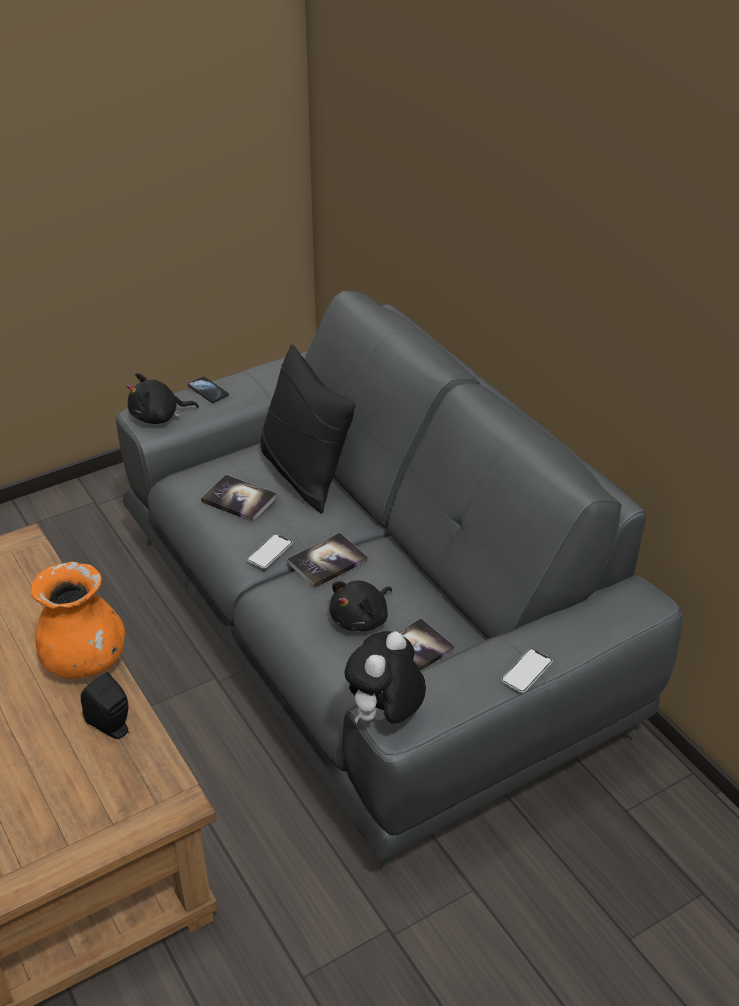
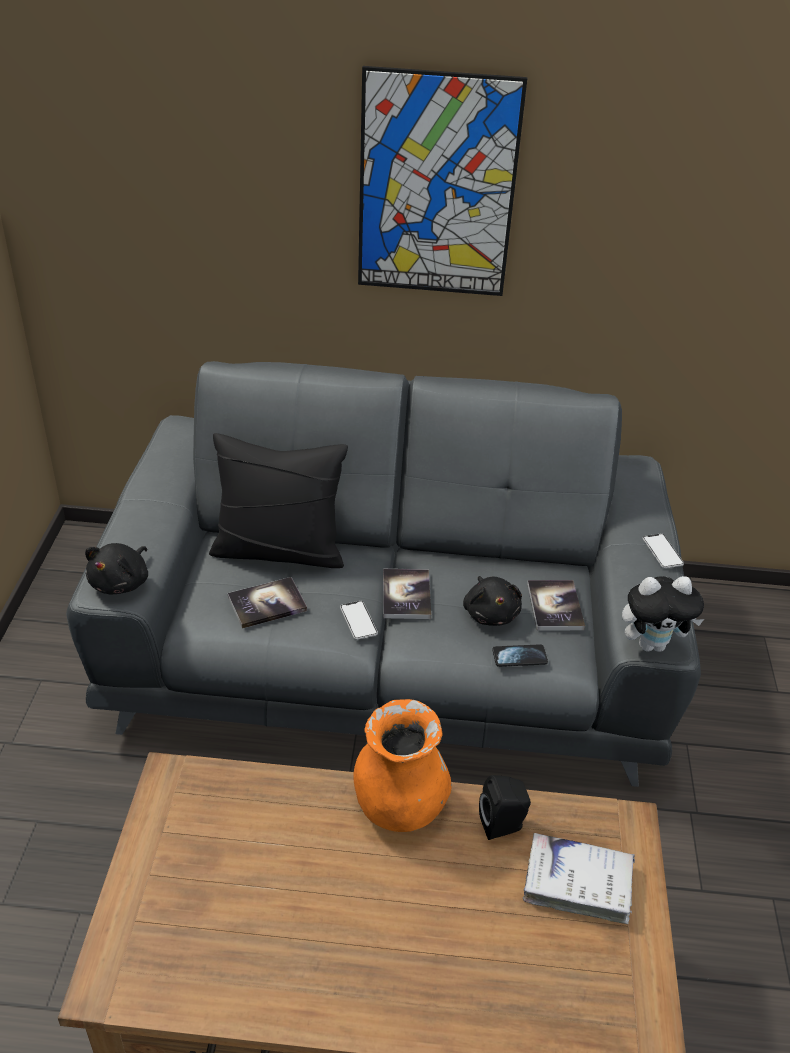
camera: 55 degrees left, 0 degrees up
(87, 796) = (578, 883): none -> white book
(208, 391) = (125, 534): phone -> phone (519, 657)
(384, 717) = (652, 644): plush toy -> plush toy turned 75 degrees counterclockwise
(543, 204) = (437, 187): none -> picture

